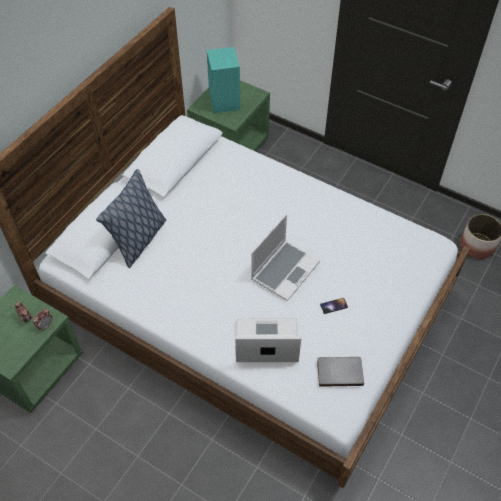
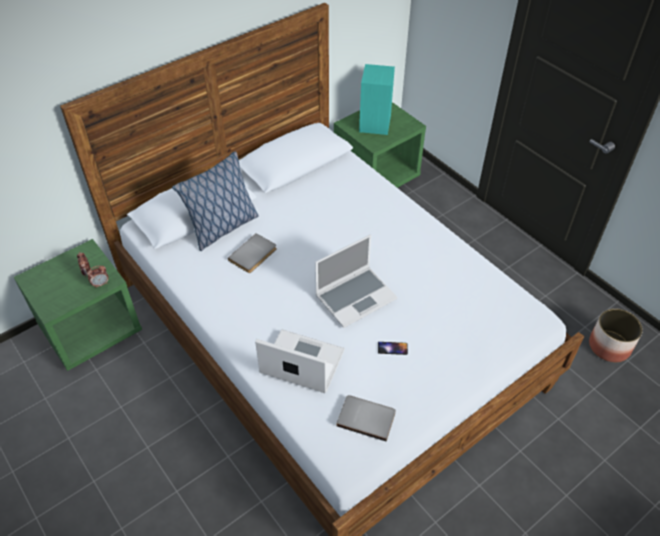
camera: 20 degrees right, 5 degrees down
(179, 258) = (254, 255): none -> grey book

